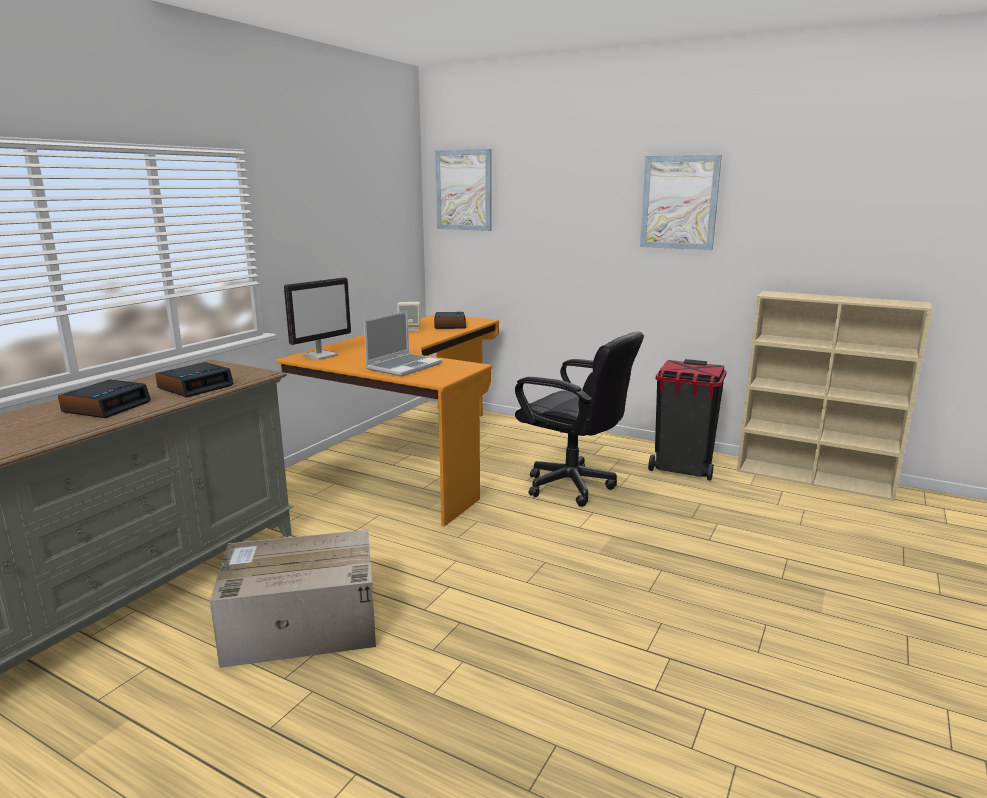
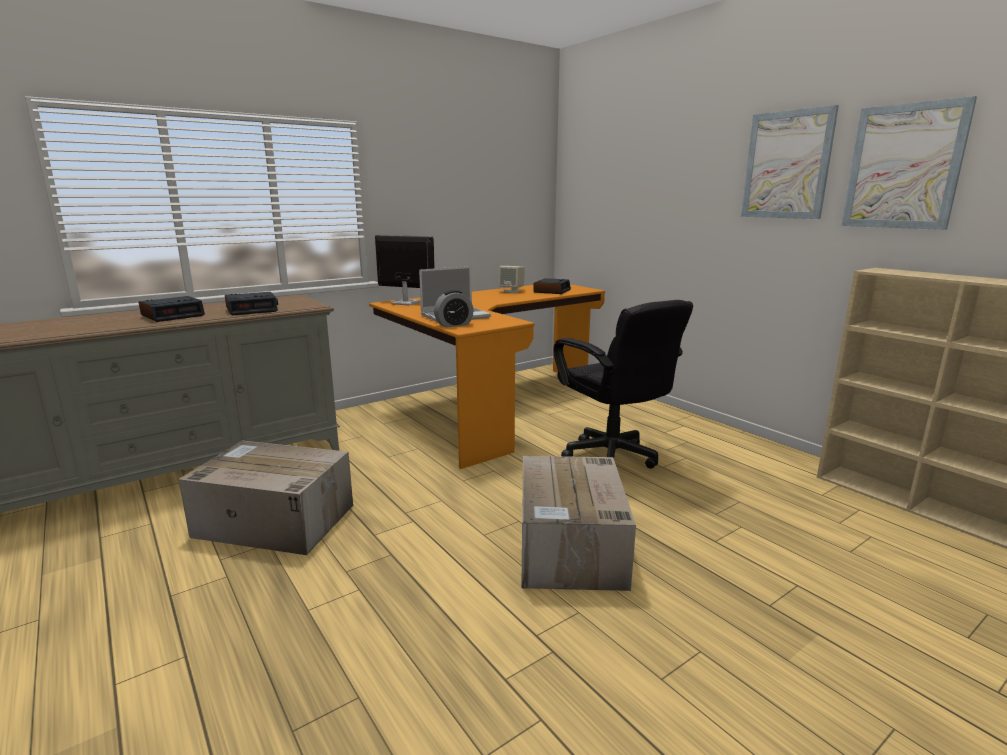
camera: 25 degrees right, 0 degrees up
(320, 355) = (405, 303): monitor -> monitor turned 135 degrees counterclockwise
(420, 376) = (454, 325): none -> alarm clock
(463, 190) = (588, 164): picture -> picture (903, 167)
(608, 573) = (570, 547): none -> cardboard box
(682, 469) = (750, 464): black trash can -> none

